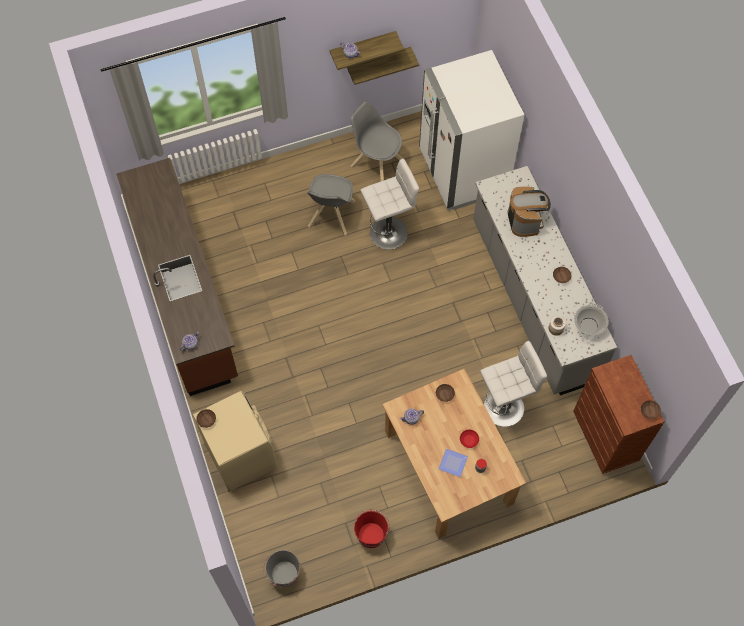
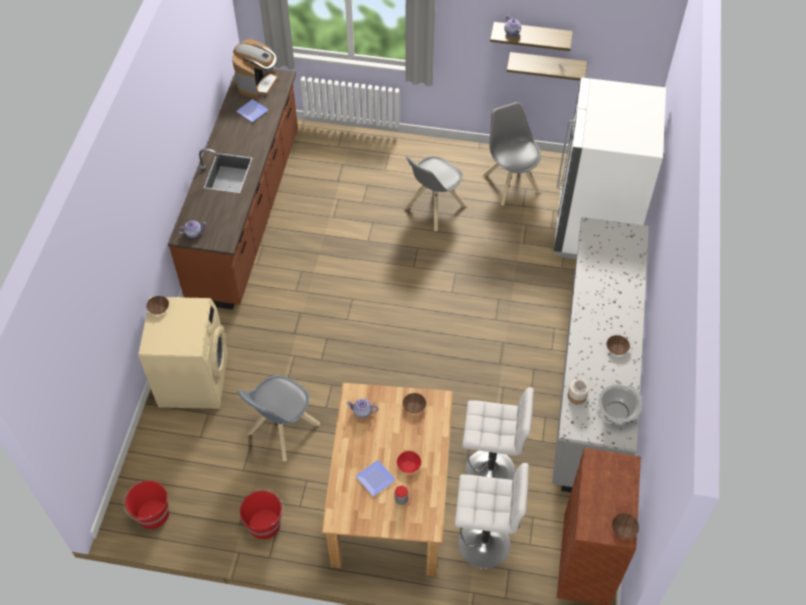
camera: 30 degrees right, 10 degrees down
(160, 211) = (252, 111): none -> plate
(284, 574) = (152, 514): grey bucket -> red bucket
(336, 458) = (282, 430): none -> grey chair
(389, 233) = (480, 249): white stool -> white stool (484, 544)
(525, 220) = (612, 275): coffee machine -> coffee machine (258, 83)

